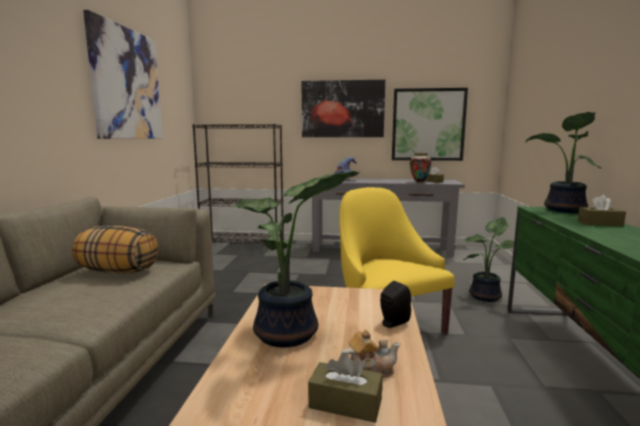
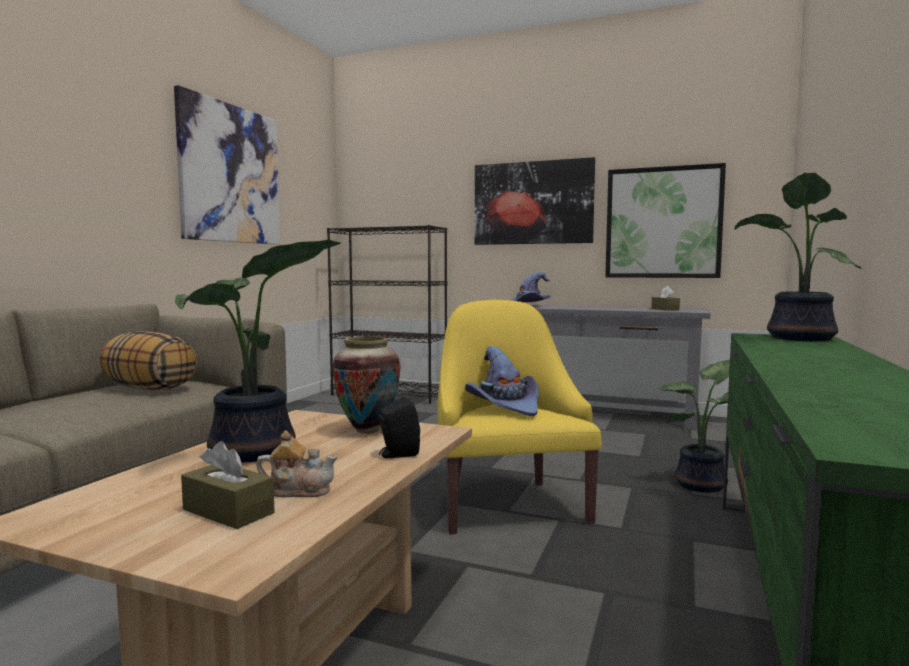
camera: 15 degrees right, 5 degrees down
(386, 262) = (504, 406): none -> purple hat
(419, 182) = (639, 309): vase -> vase (367, 431)
(599, 223) = (819, 351): brown tissue box -> none

